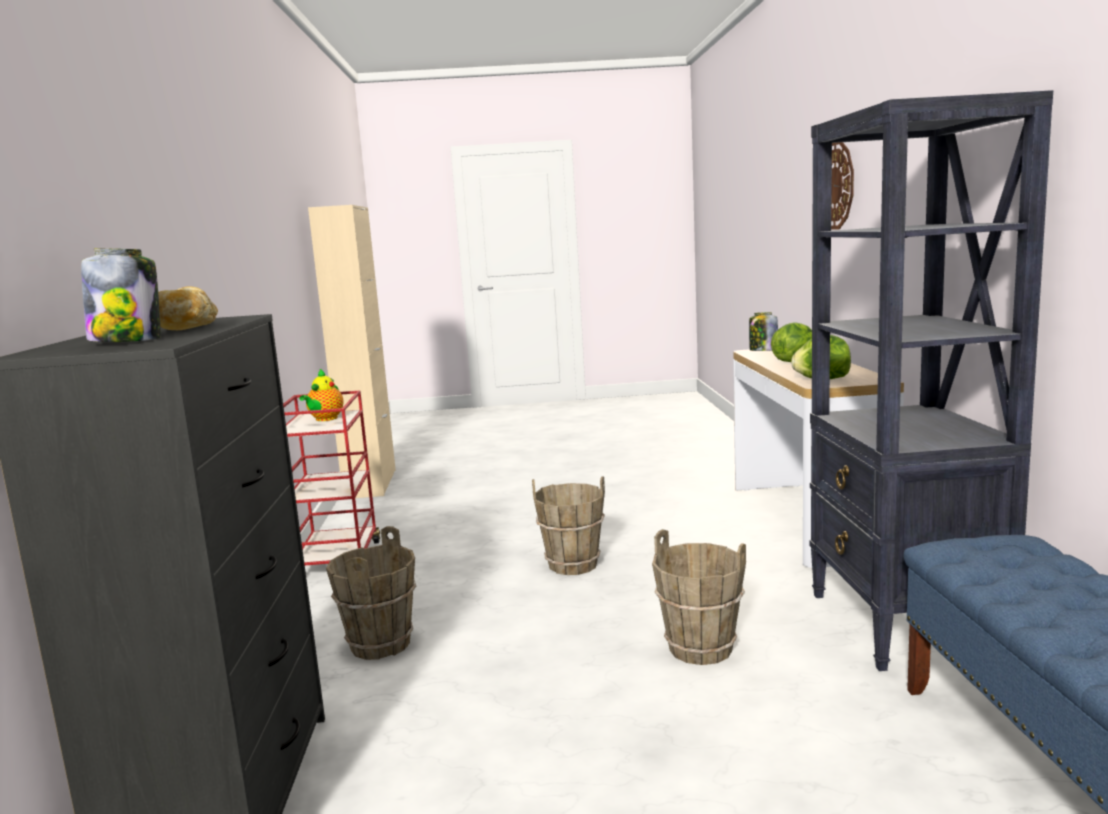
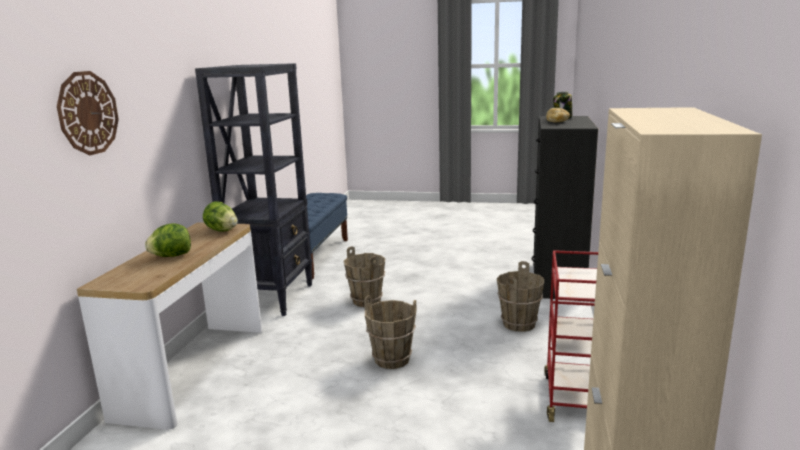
camera: 165 degrees left, 5 degrees up
(325, 419) = (582, 283): teapot -> none
(763, 350) = (134, 283): jar -> none

